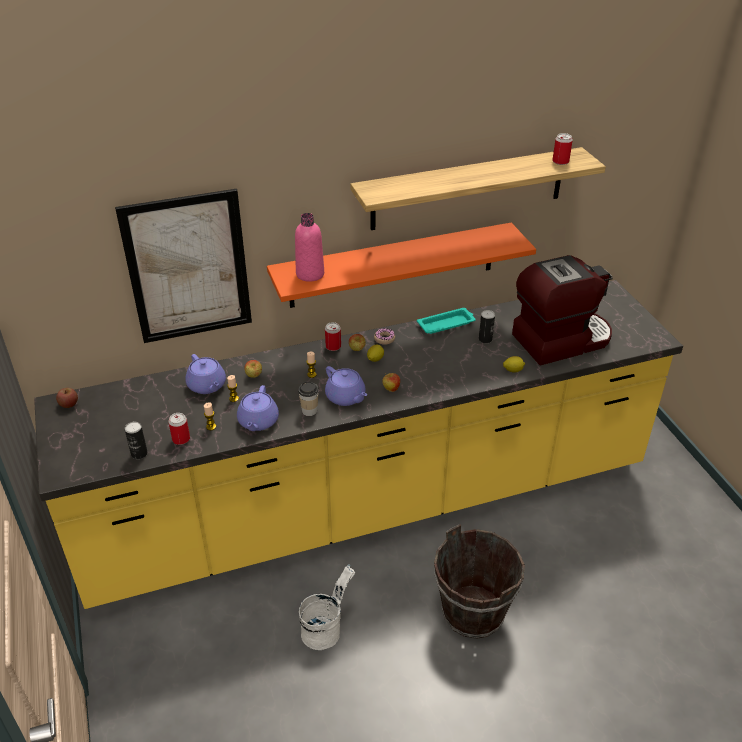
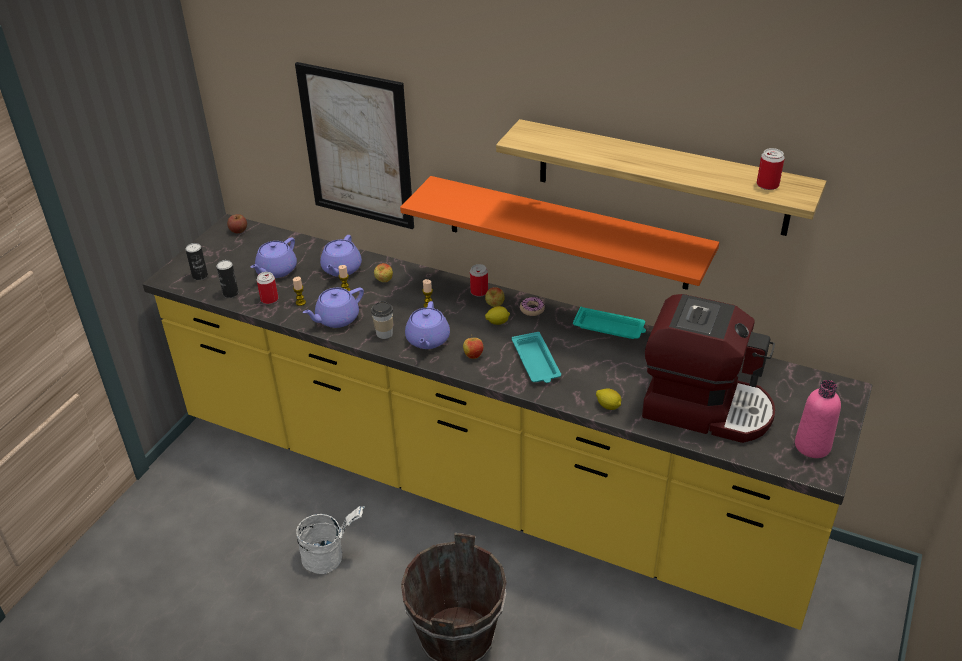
camera: 45 degrees right, 0 degrees up
(153, 415) = (276, 270): none -> purple teapot
(310, 274) = (451, 199): pink bottle -> pink bottle (812, 446)
(435, 370) = (536, 362): none -> turquoise tray
(485, 339) = (626, 362): can -> can (200, 276)

